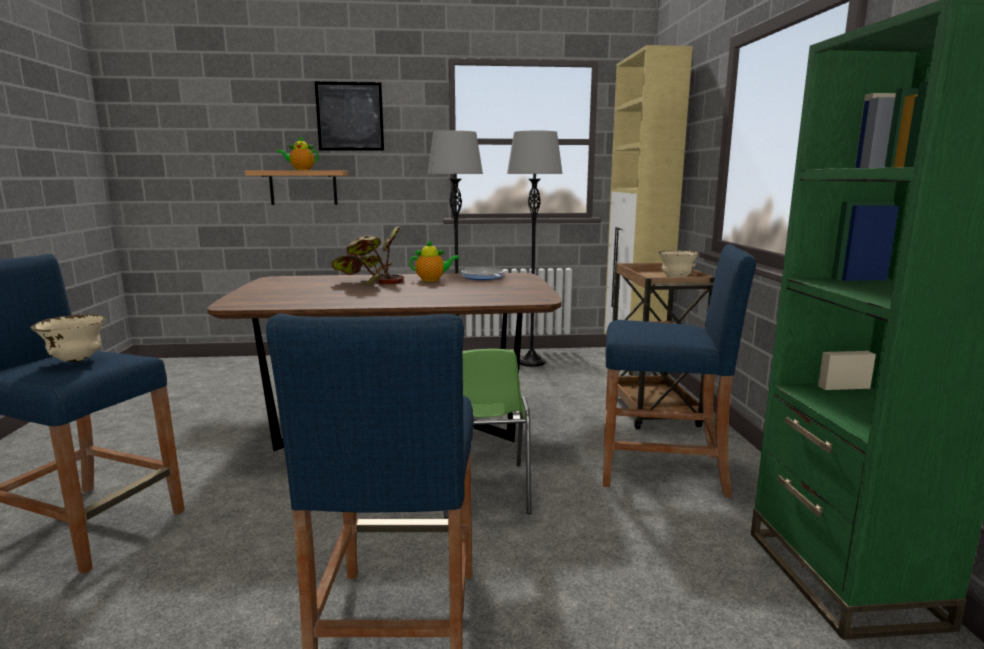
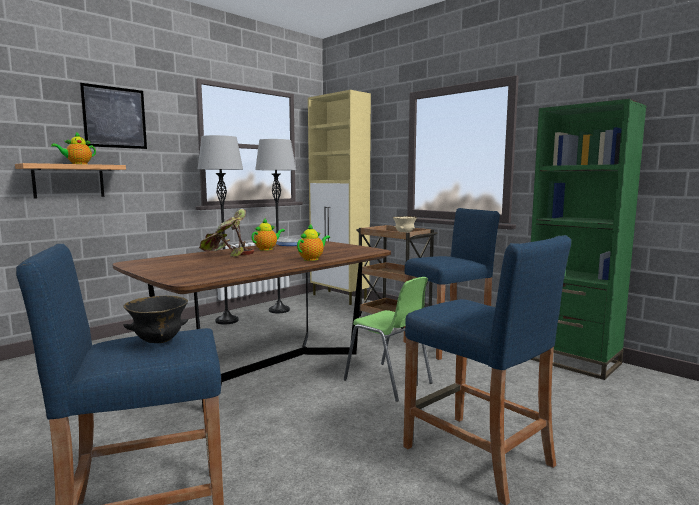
camera: 40 degrees left, 5 degrees down
(76, 361) = (158, 342): beige bowl -> black bowl
(423, 299) = (312, 259): none -> teapot

